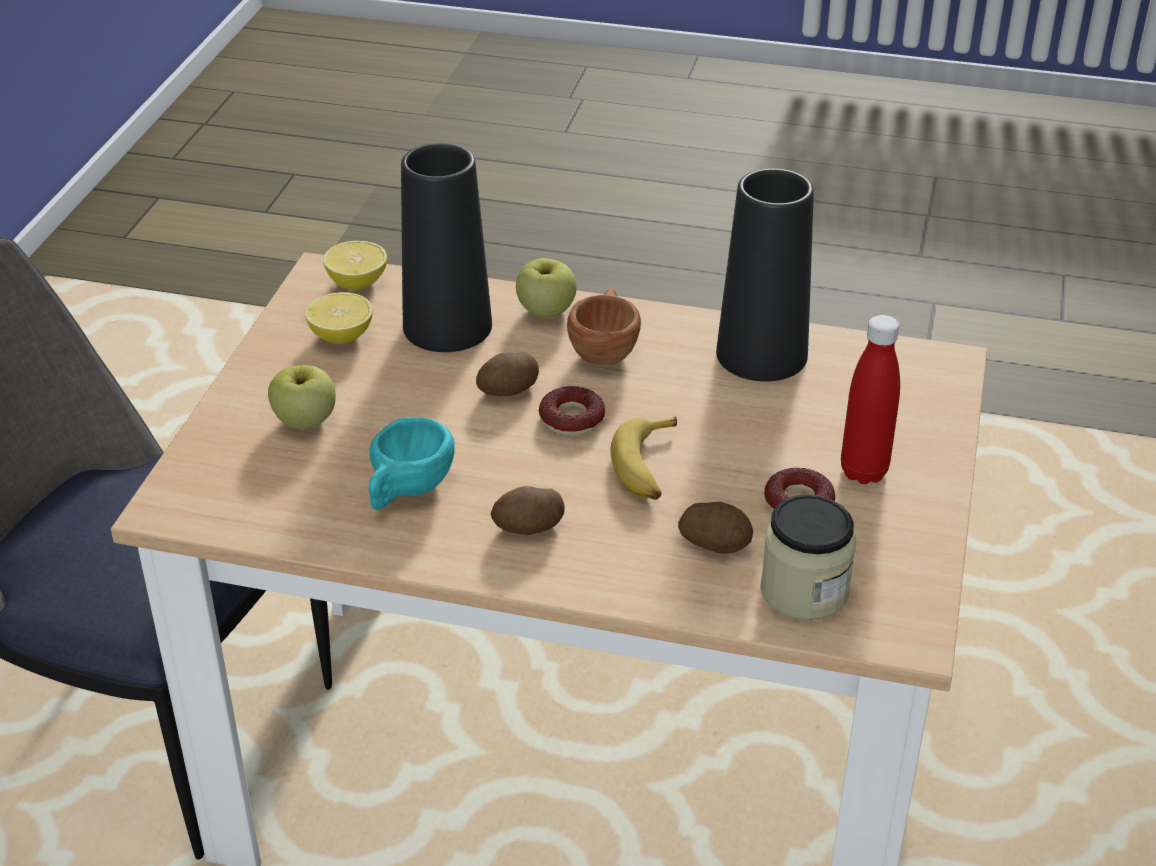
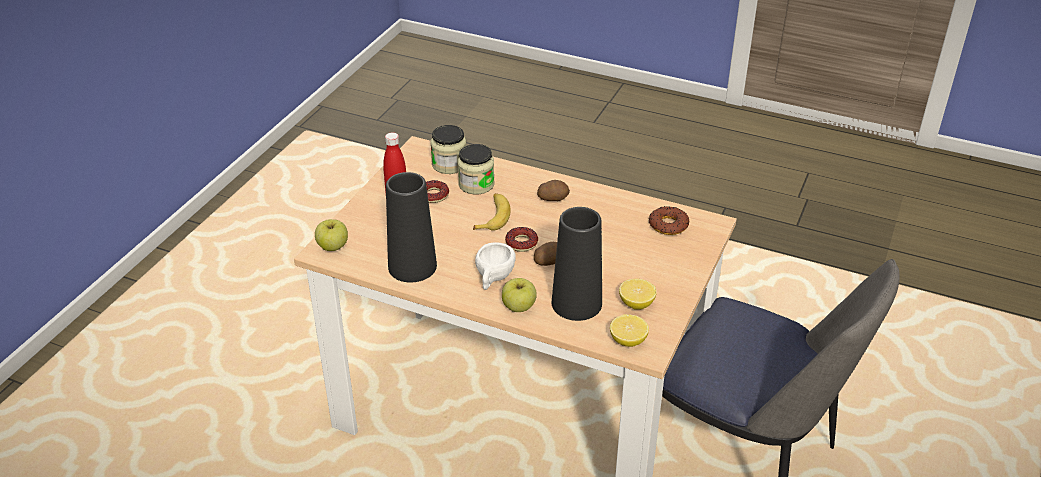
camera: 170 degrees left, 0 degrees up
(267, 491) = (668, 225): none -> donut
(305, 421) = (653, 256): apple -> apple (333, 246)
(407, 491) = (604, 218): turquoise cup -> none
(605, 349) = (493, 279): brown cup -> white cup
(715, 542) = (476, 184): potato -> jar

